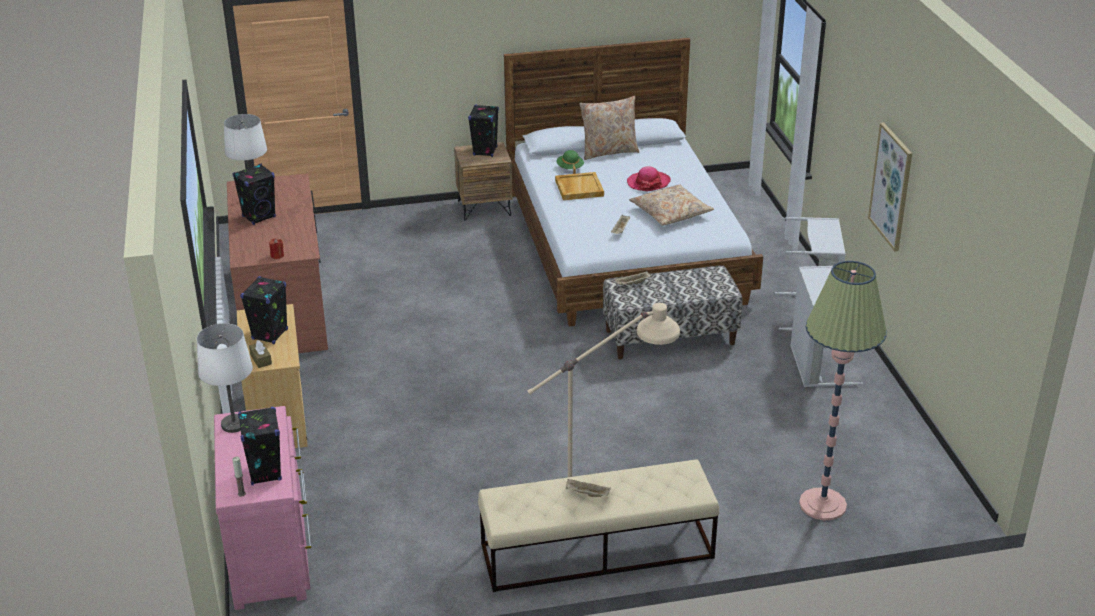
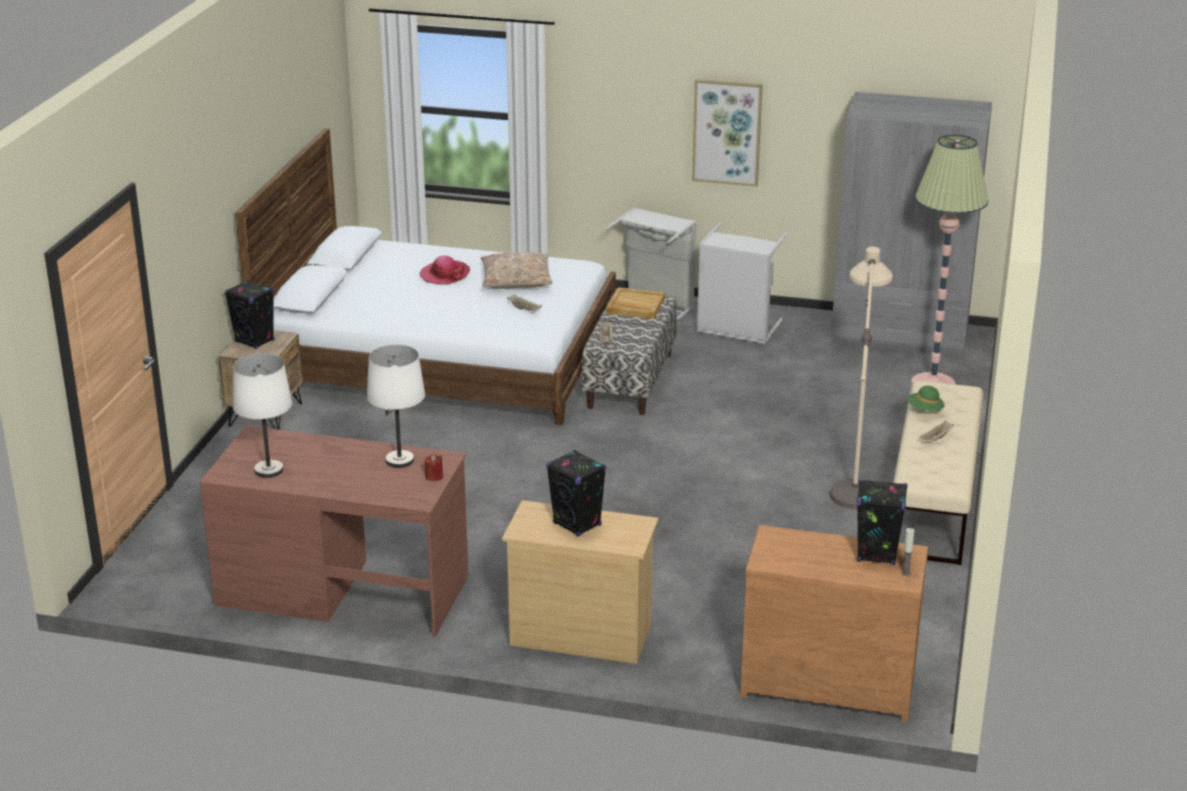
camera: 65 degrees left, 5 degrees down
(234, 424) = (774, 559): white table lamp -> white table lamp (399, 460)
(259, 217) = (323, 473): black speaker -> none
(261, 359) = (625, 538): brown tissue box -> none
(272, 553) = (827, 681): pink dresser -> brown dresser
(570, 168) = (362, 303): green hat -> green hat (924, 410)
(578, 188) = (414, 309): beige tray -> beige tray (635, 306)
(609, 151) = (352, 277): beige pillow -> none
(906, 462) = (900, 335): none -> grey wardrobe

